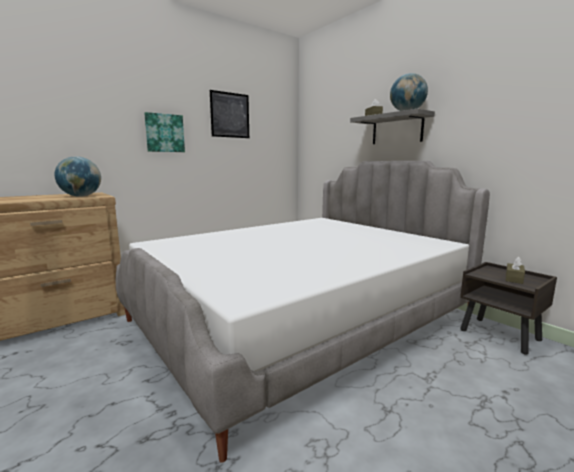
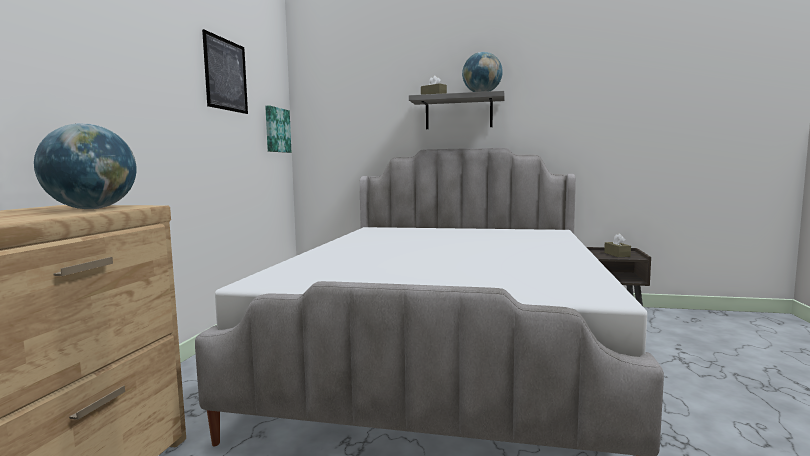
camera: 40 degrees left, 5 degrees down
(164, 133) = (149, 93): picture -> picture (276, 130)

